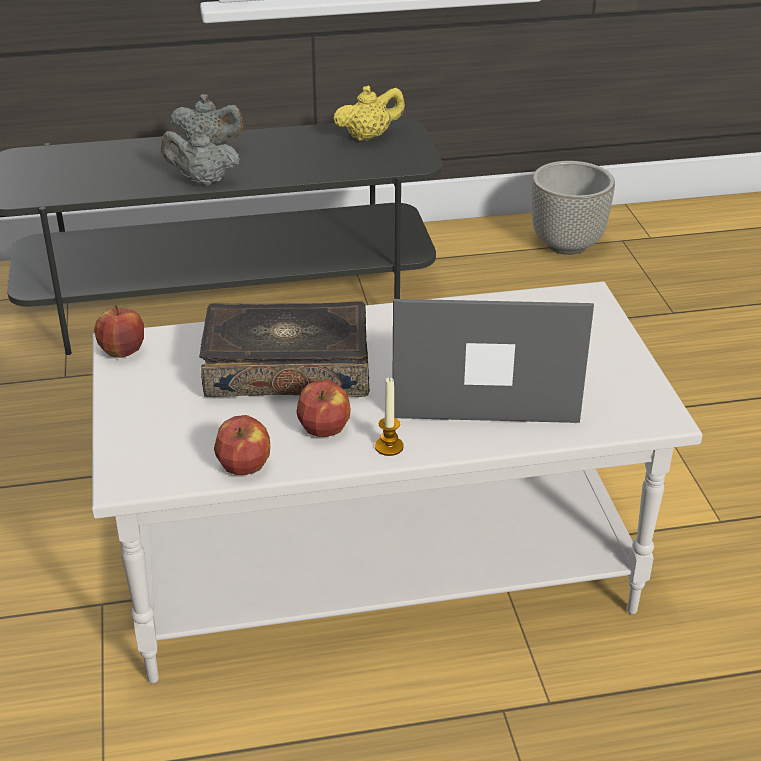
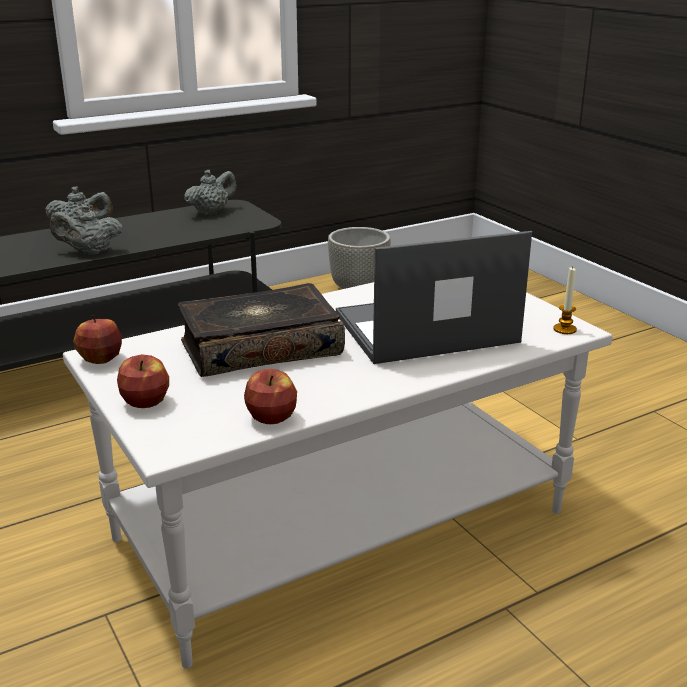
camera: 20 degrees left, 10 degrees down
(324, 428) = (322, 380): apple -> apple (145, 402)
(369, 136) = (211, 212): yellow teapot -> grey teapot
(389, 447) = (386, 383): candle -> candle (564, 329)

